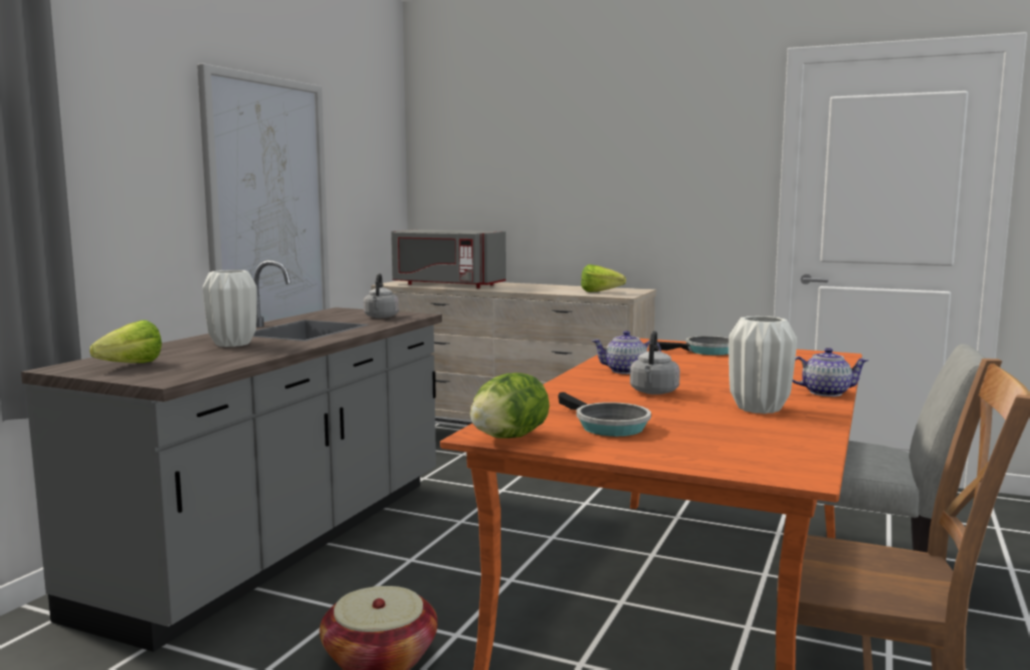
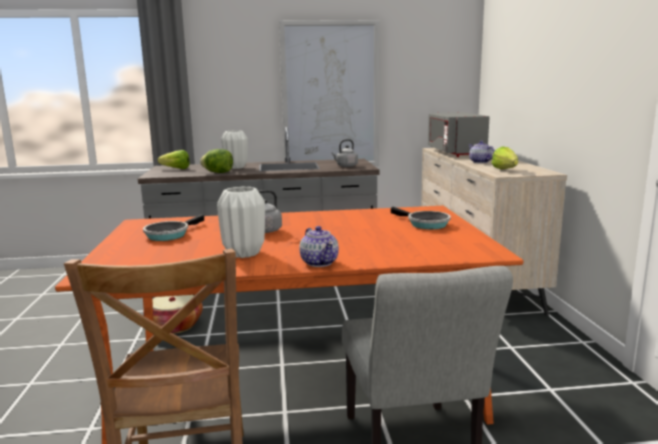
camera: 60 degrees right, 5 degrees up
(508, 437) = (133, 226): lettuce -> lettuce (218, 173)
(626, 371) = (319, 219): teapot -> teapot (480, 162)

